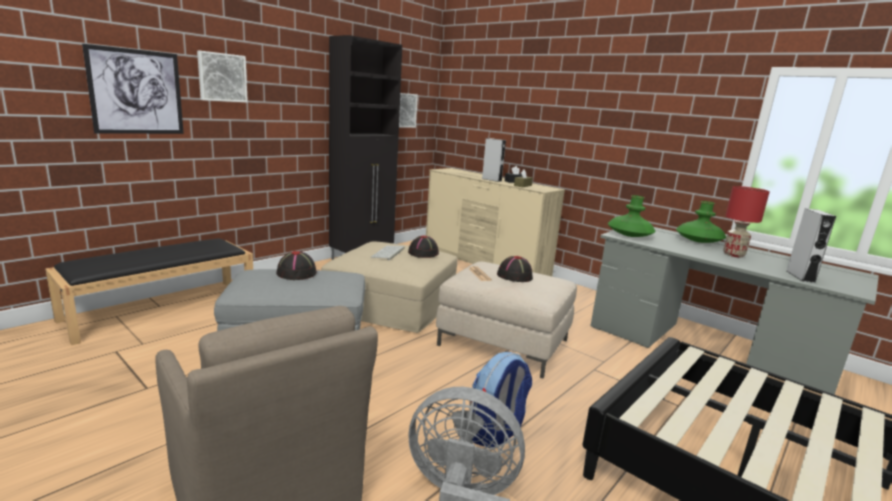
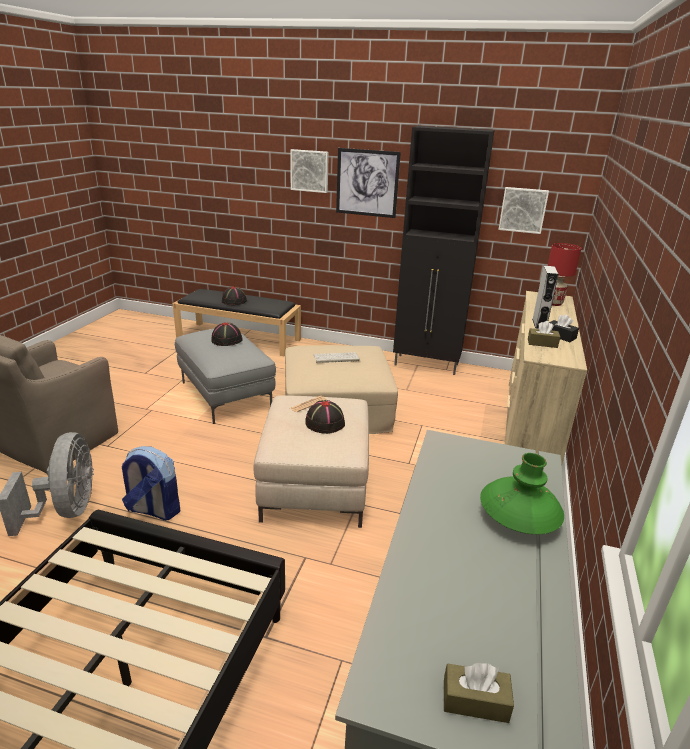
camera: 65 degrees right, 10 degrees up
(136, 92) = (250, 182): picture -> picture (367, 183)
(423, 253) = (361, 371): black hat -> black hat (234, 301)
(629, 235) = (454, 451): green vase -> none
(733, 255) = (471, 552): red table lamp -> red table lamp (554, 303)
(800, 276) = (409, 625): grey speaker -> none
(843, 277) = (475, 701): none -> brown tissue box

